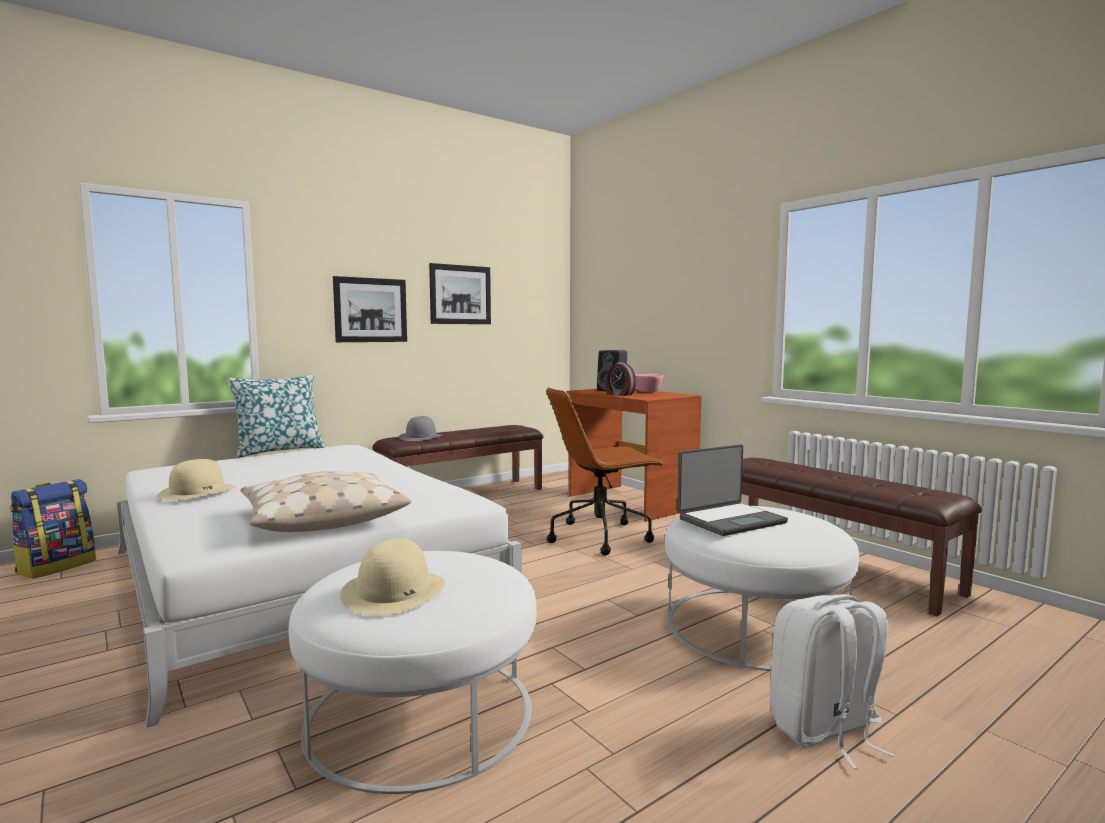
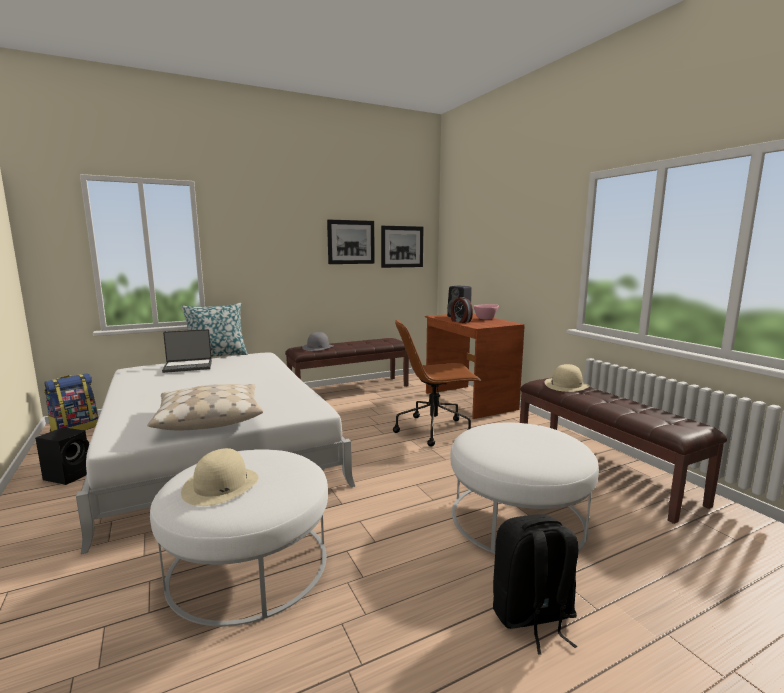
camera: 10 degrees right, 5 degrees up
(76, 628) = (69, 475): none -> black speaker
(197, 491) = (144, 390): beige hat -> beige hat (566, 385)
(371, 310) = (283, 255): picture -> picture (402, 246)
(730, 520) = (500, 438): laptop -> laptop (188, 366)
(825, 731) = (532, 617): white backpack -> black backpack

